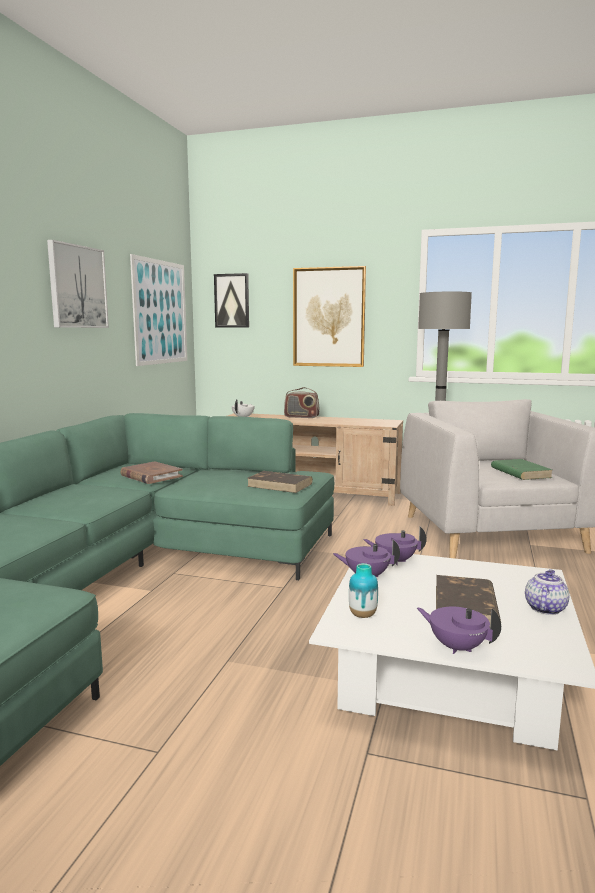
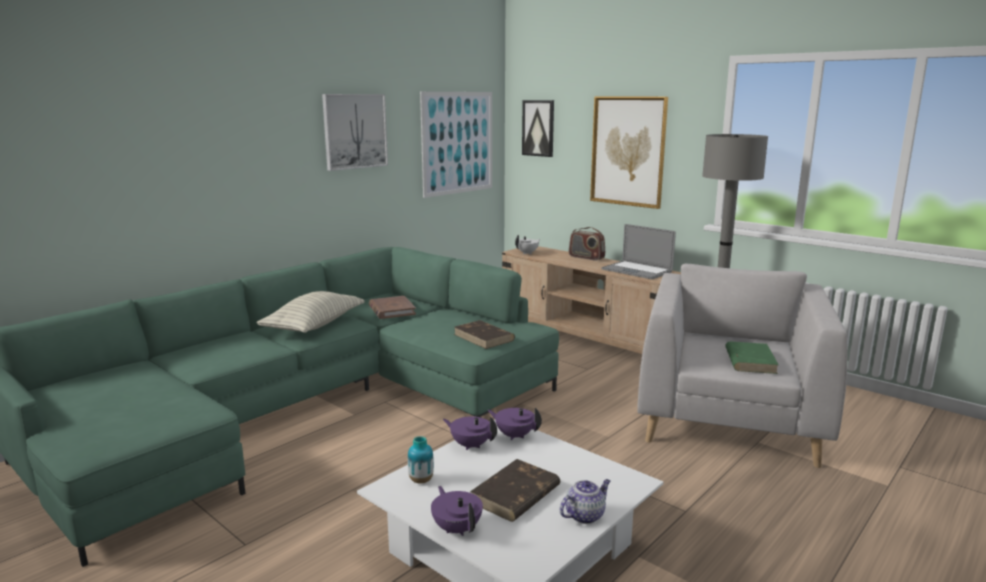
camera: 25 degrees right, 5 degrees up
(80, 498) = (314, 326): none -> pillow
(359, 421) = (636, 270): none -> laptop

